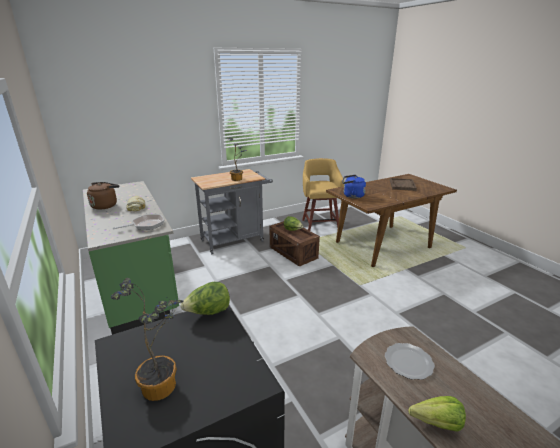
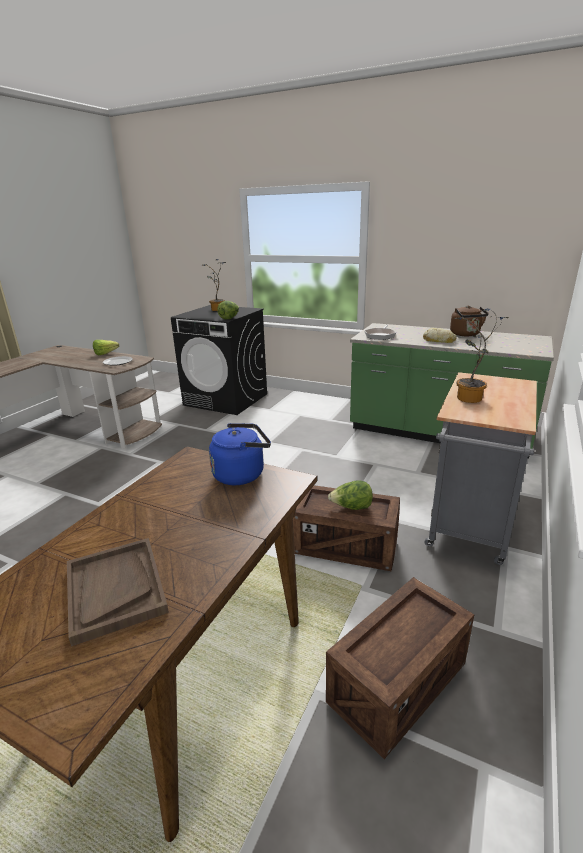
camera: 145 degrees right, 0 degrees up
(320, 225) = (397, 683): yellow stool -> crate

